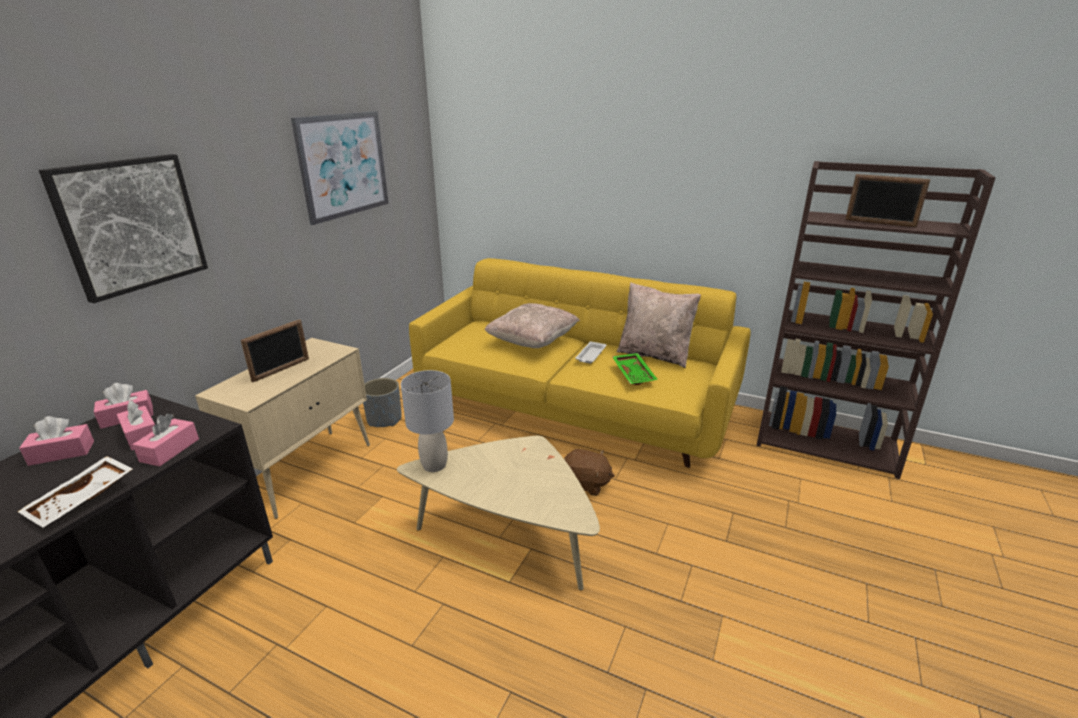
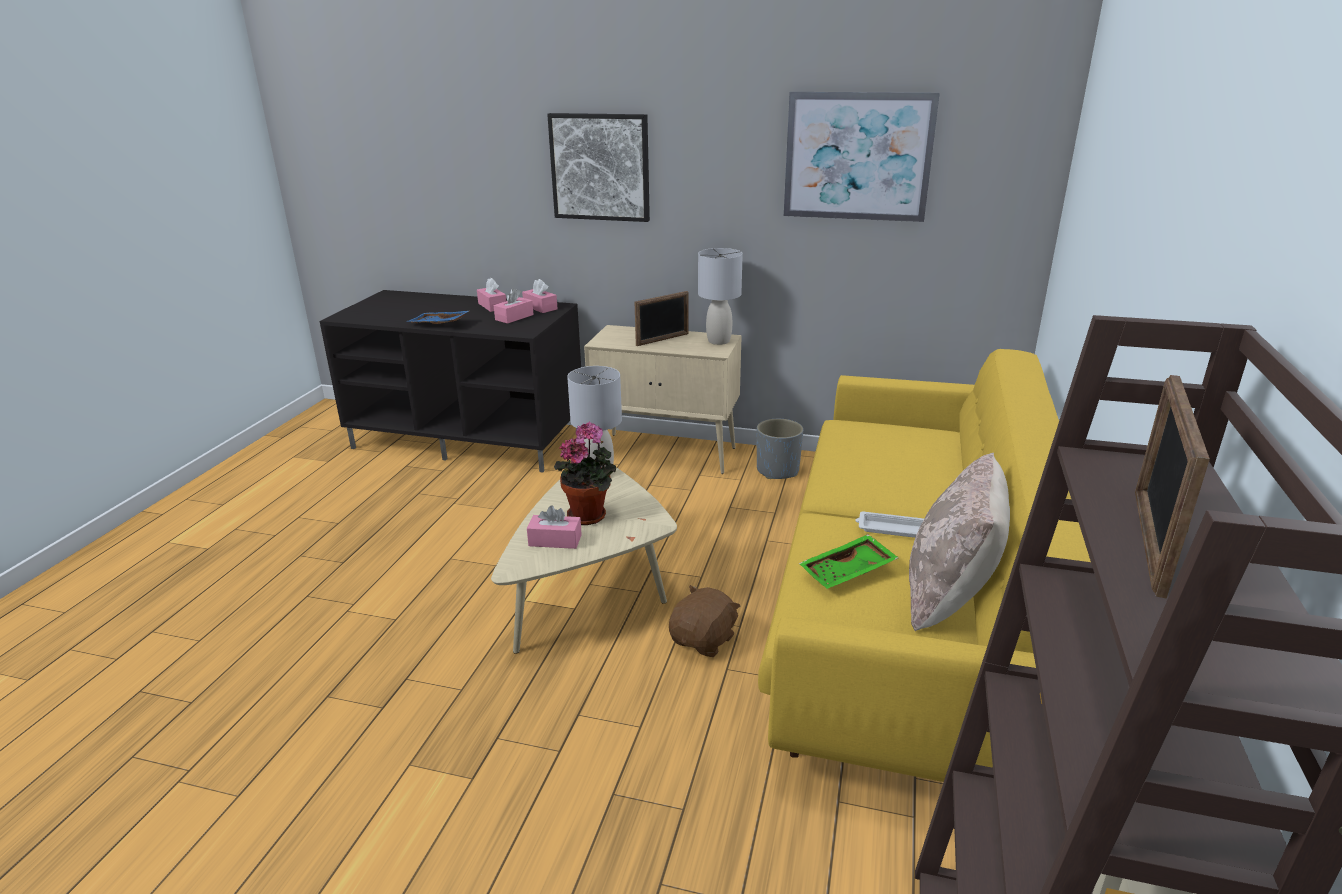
camera: 80 degrees right, 0 degrees up
(83, 500) = (438, 324): white tray -> blue tray
(170, 450) = (494, 329): pink tissue box -> pink tissue box (555, 540)
(281, 370) = (662, 339): picture frame -> picture frame turned 60 degrees counterclockwise
(316, 347) = (719, 341): none -> grey table lamp
(508, 474) = (590, 515): none -> potted plant
(532, 342) = (903, 477): beige pillow -> none
(585, 484) = (704, 640): brown plush toy -> brown plush toy turned 150 degrees counterclockwise

